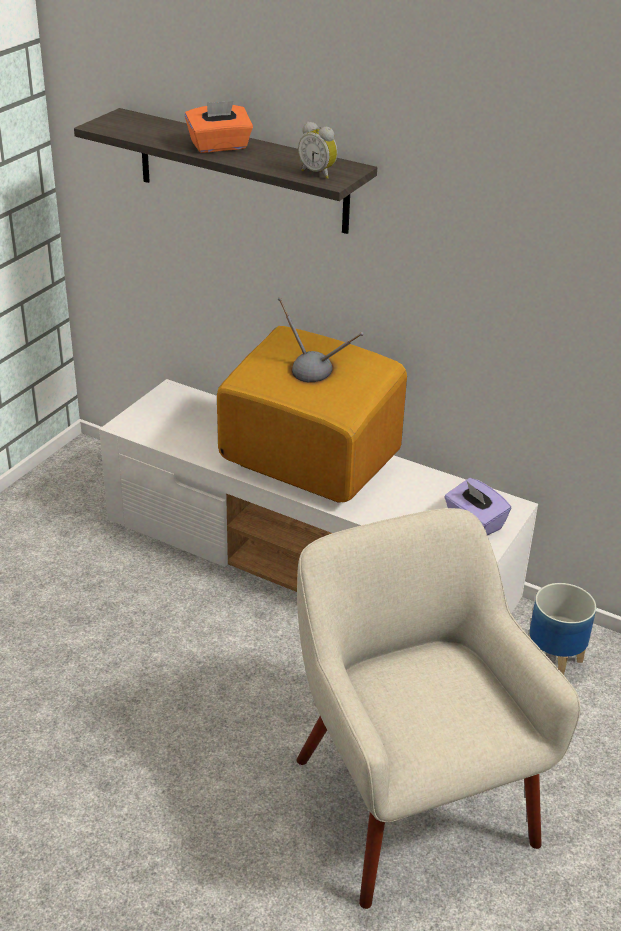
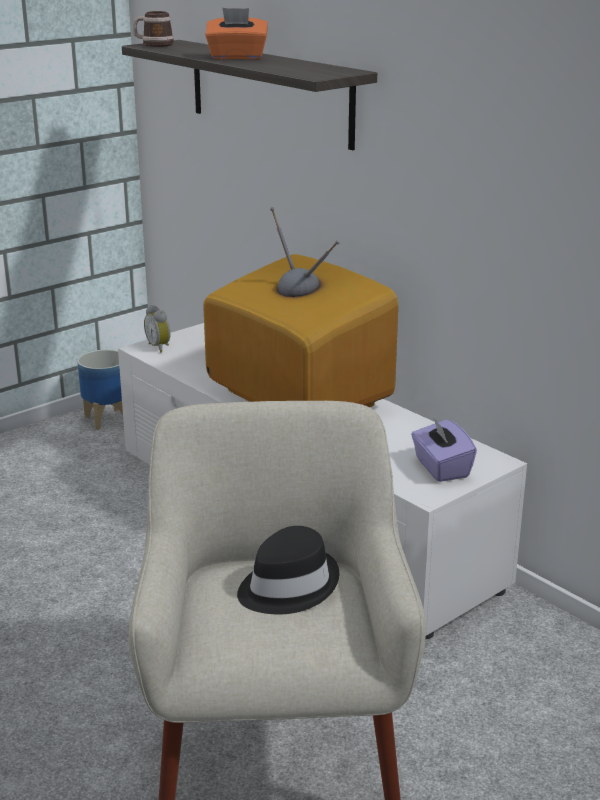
camera: 20 degrees right, 10 degrees down
(107, 124) = (153, 45): none -> mug
(318, 173) = (310, 72): alarm clock -> alarm clock (160, 347)
(432, 678) = (287, 586): none -> black hat
(554, 661) = (523, 652): planter -> planter (108, 419)

